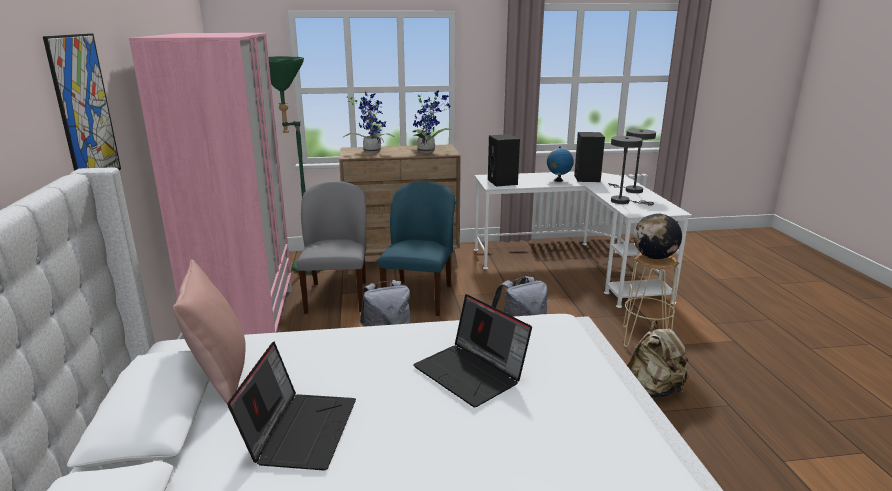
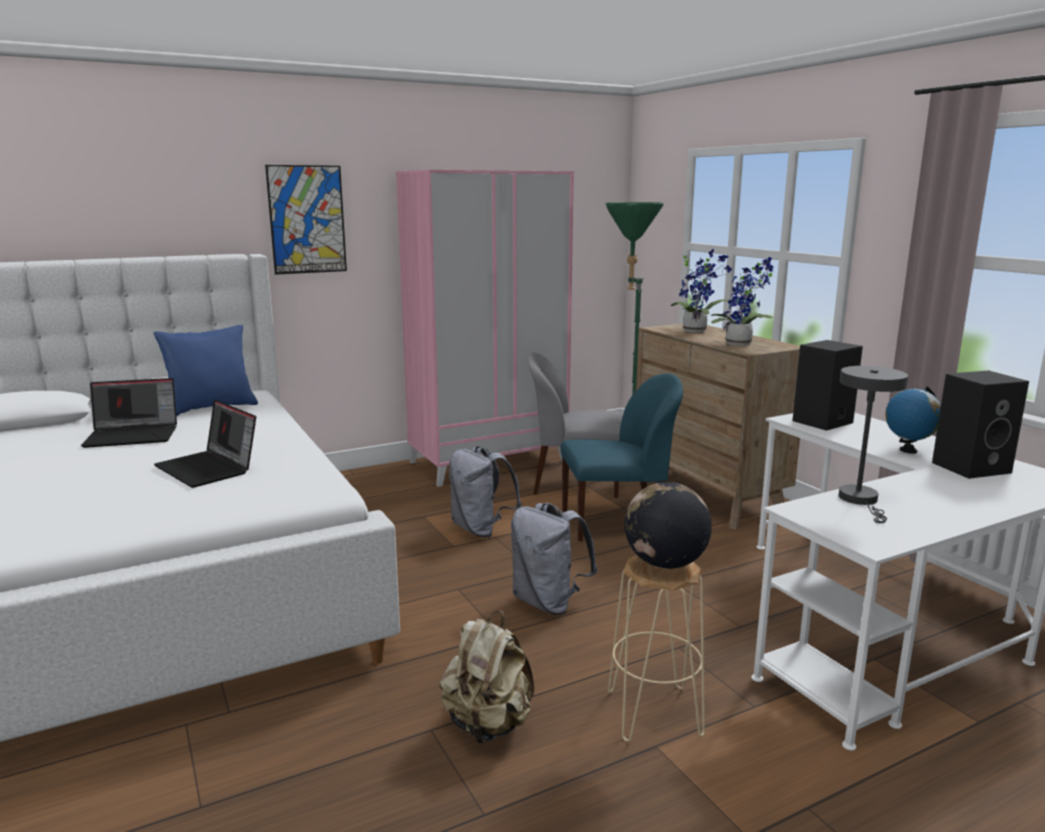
camera: 70 degrees right, 5 degrees down
(220, 375) = (211, 408): pink pillow -> blue pillow
(337, 296) = (574, 484): grey chair -> grey chair turned 150 degrees counterclockwise
(472, 373) = (209, 469): laptop -> laptop turned 75 degrees counterclockwise
(630, 190) = (959, 504): grey table lamp -> none

